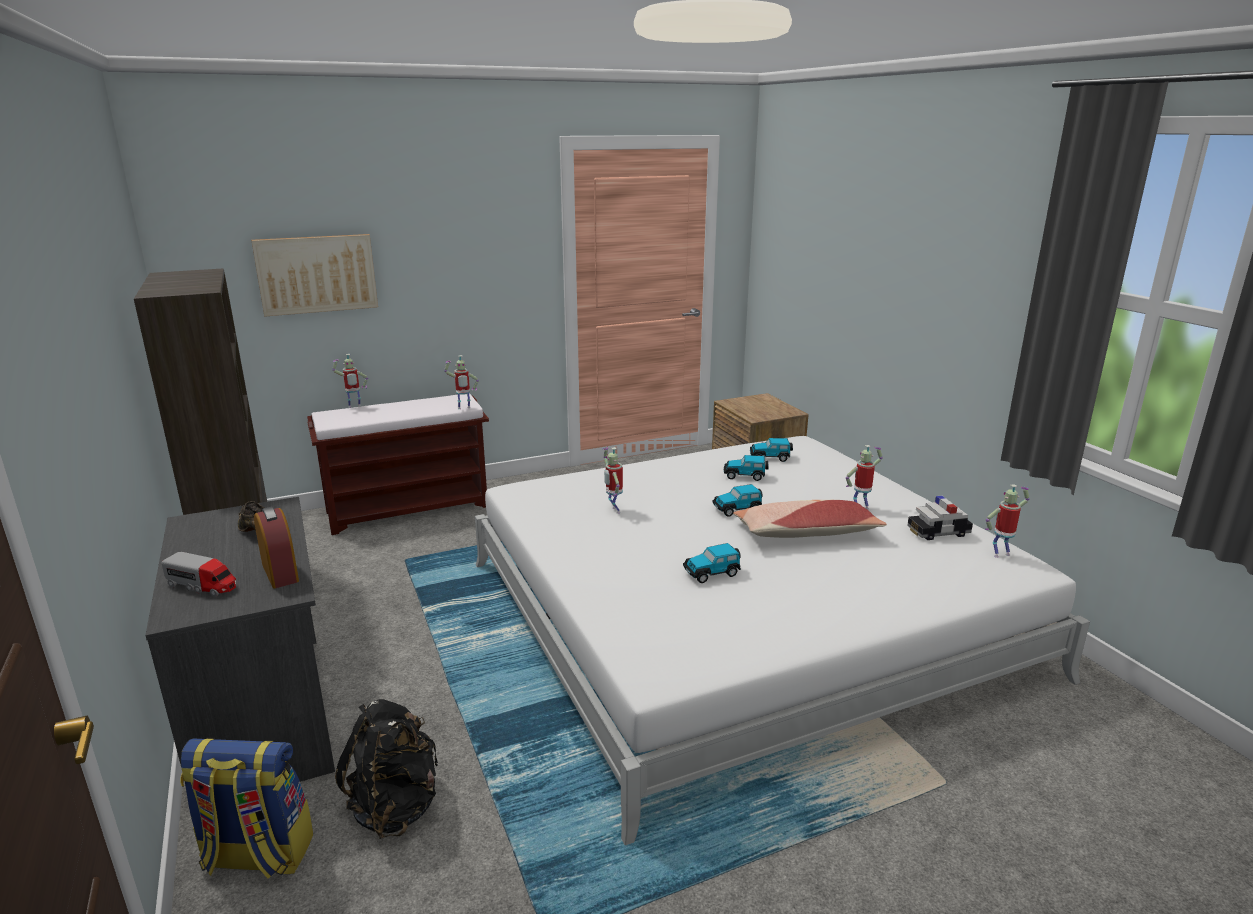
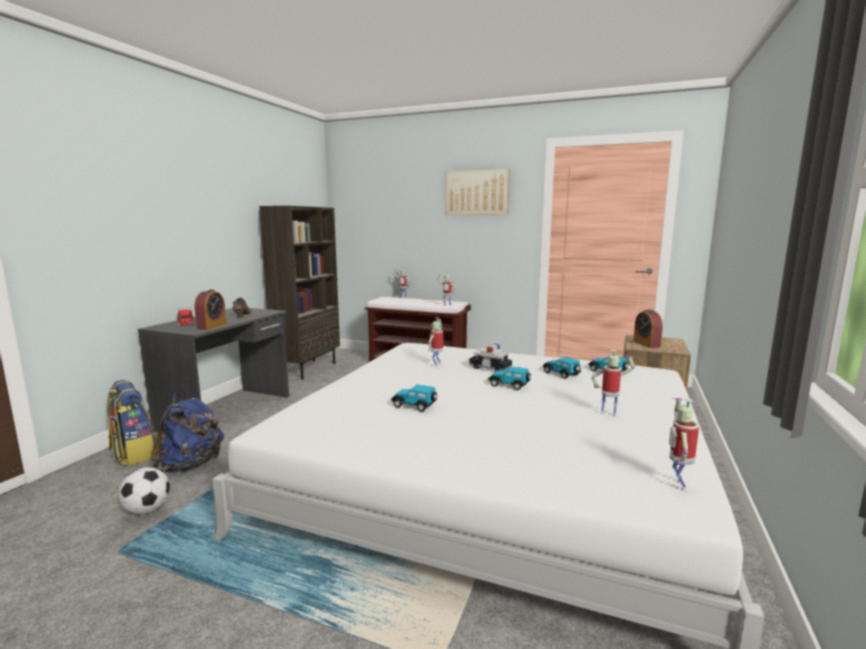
camera: 45 degrees right, 10 degrees down
(316, 274) = (396, 221): picture -> picture (477, 192)
(396, 806) = (191, 465): black backpack -> blue backpack
(471, 885) = (147, 510): none -> football
(755, 410) = (646, 344): none -> alarm clock
(806, 533) = (526, 410): pillow -> none
(938, 532) = (644, 447): toy car -> toy car (490, 368)
(1000, 554) = (677, 484): toy robot -> toy robot turned 105 degrees counterclockwise

